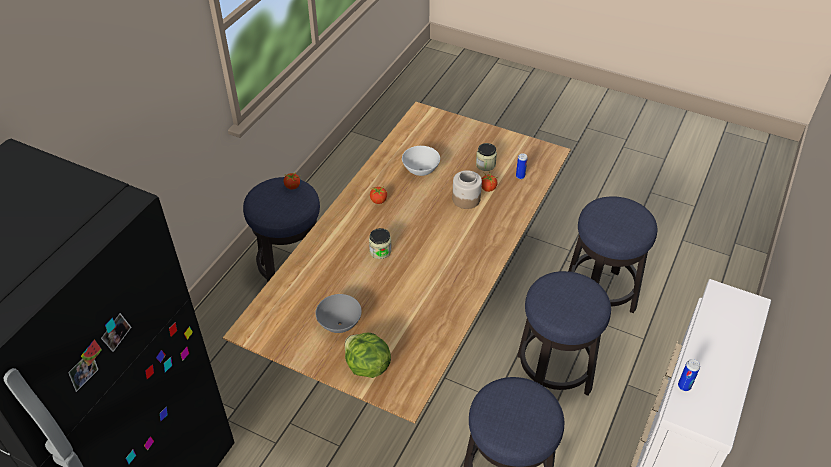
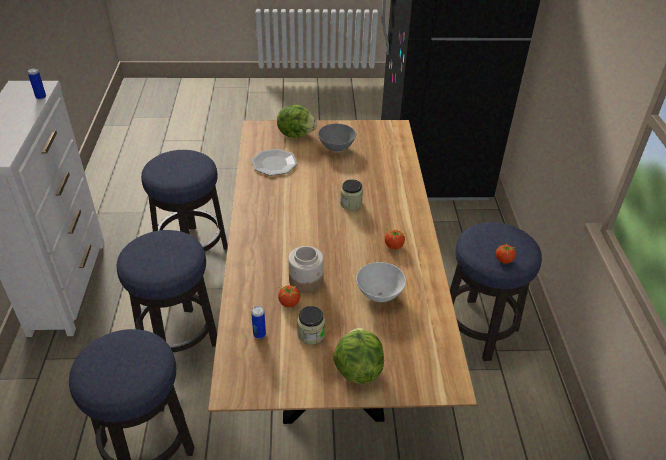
camera: 150 degrees right, 5 degrees down
(419, 329) = (274, 163): none -> plate
(469, 137) = (357, 369): none -> lettuce

